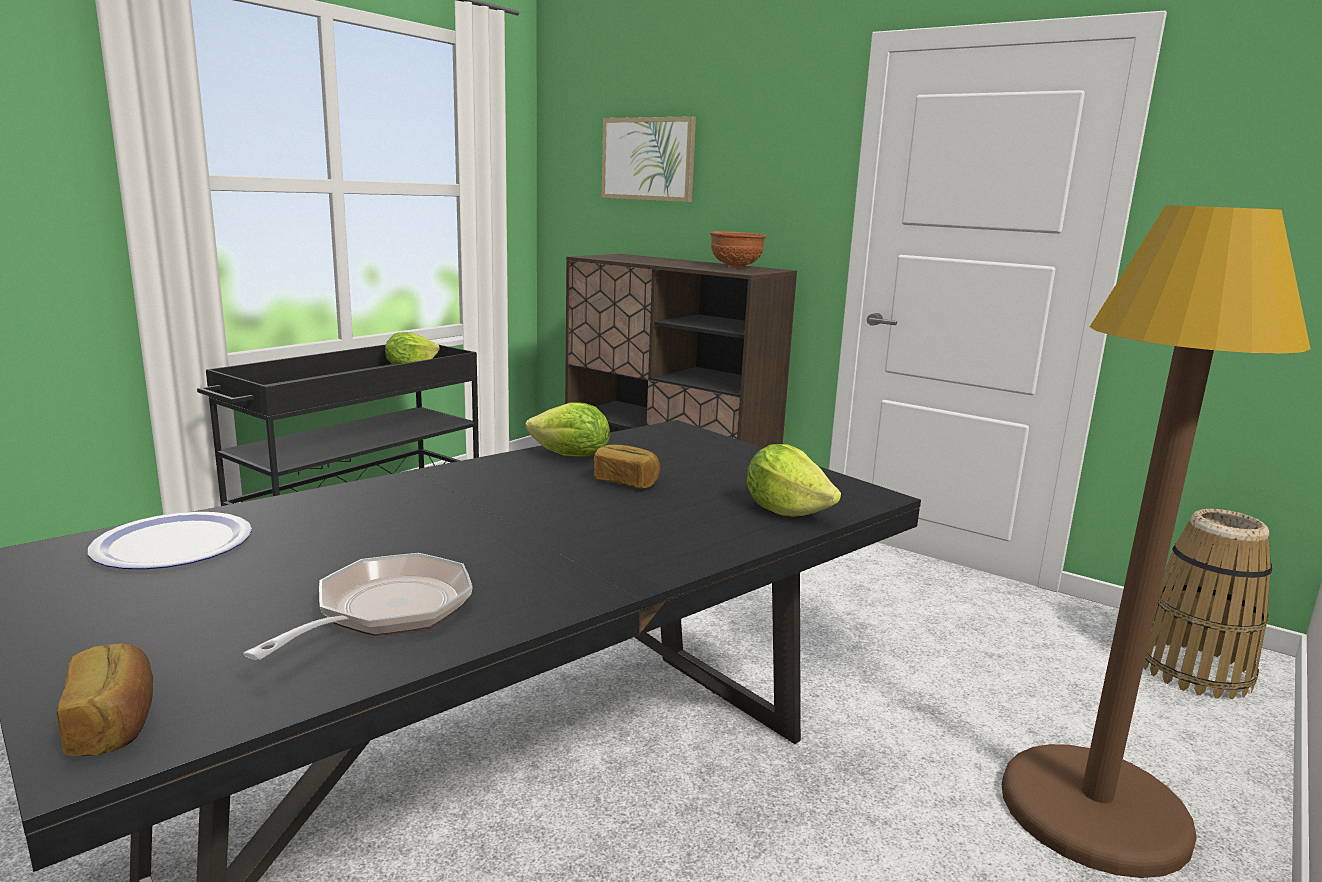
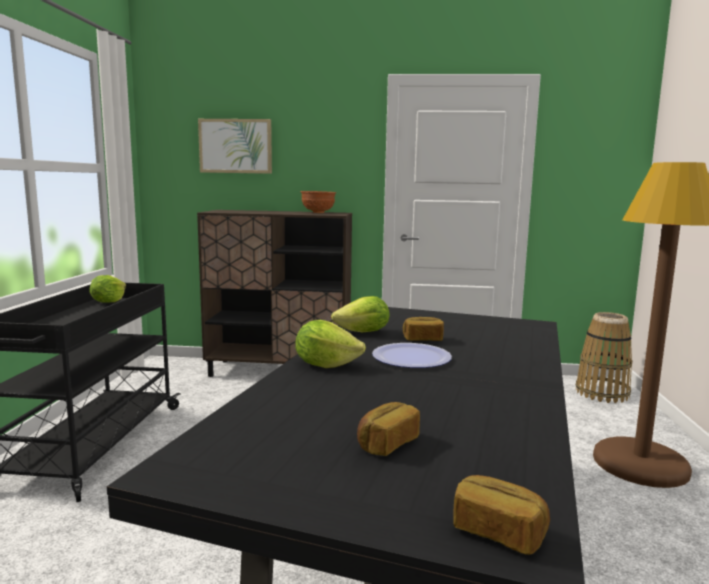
camera: 30 degrees left, 5 degrees down
(174, 544) = (257, 433): plate -> plate (411, 357)
(255, 594) = (386, 443): none -> bread
(385, 612) = (476, 430): frying pan -> none
(786, 510) = (521, 337): lettuce -> lettuce (326, 364)

